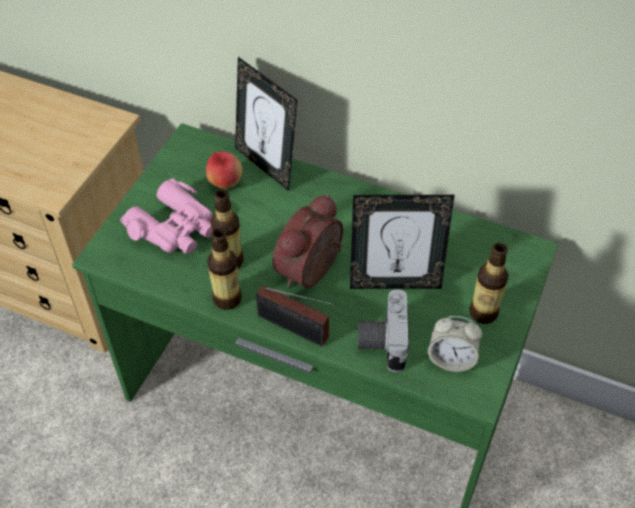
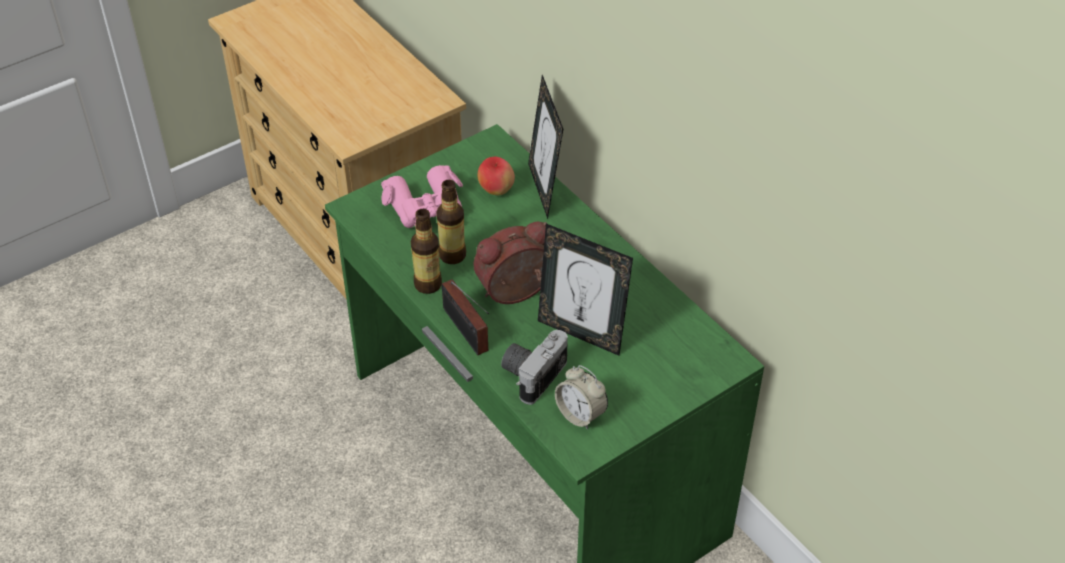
camera: 30 degrees right, 5 degrees down
(483, 313) = (641, 392): bottle -> none

